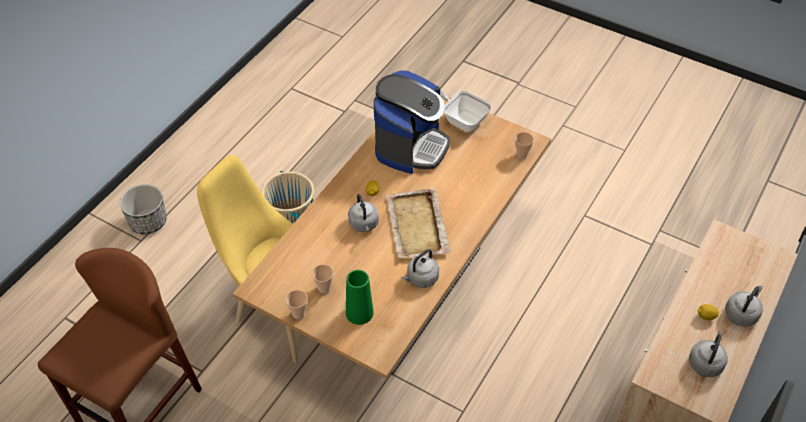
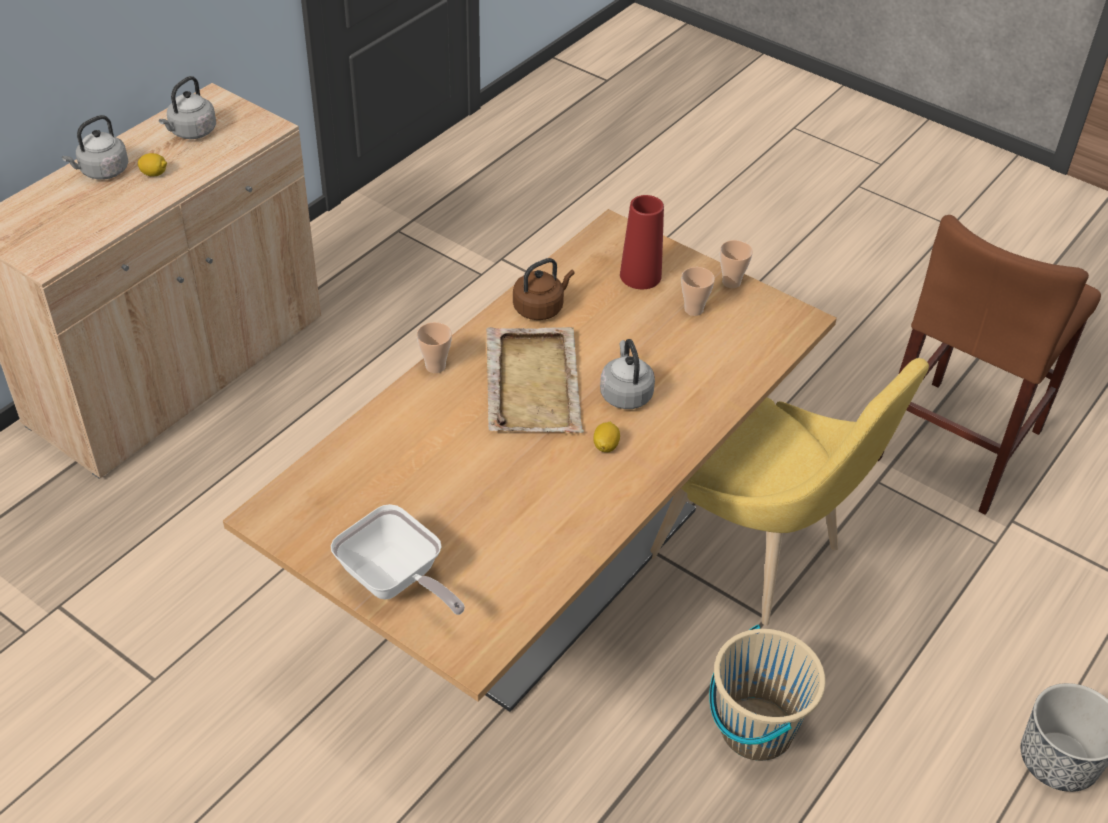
camera: 175 degrees left, 5 degrees down
(359, 313) = (640, 276): green vase -> red vase
(411, 146) = (518, 530): coffee machine -> none
(421, 279) = (540, 308): grey kettle -> brown kettle
(521, 155) = (298, 489): cup -> cup (435, 366)

